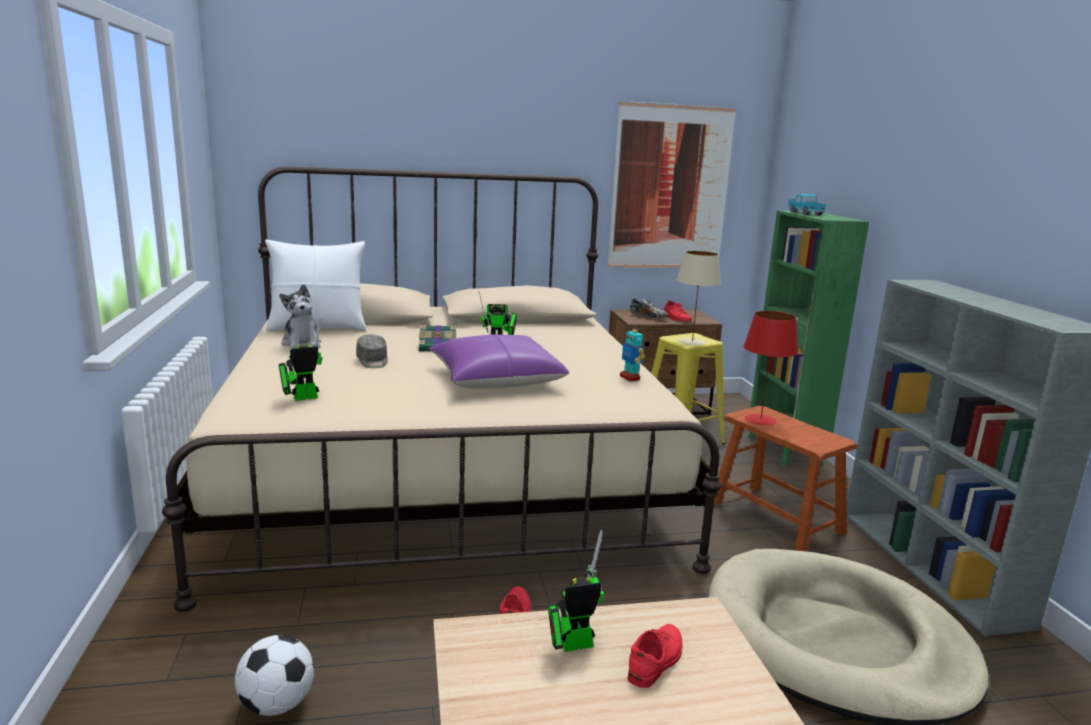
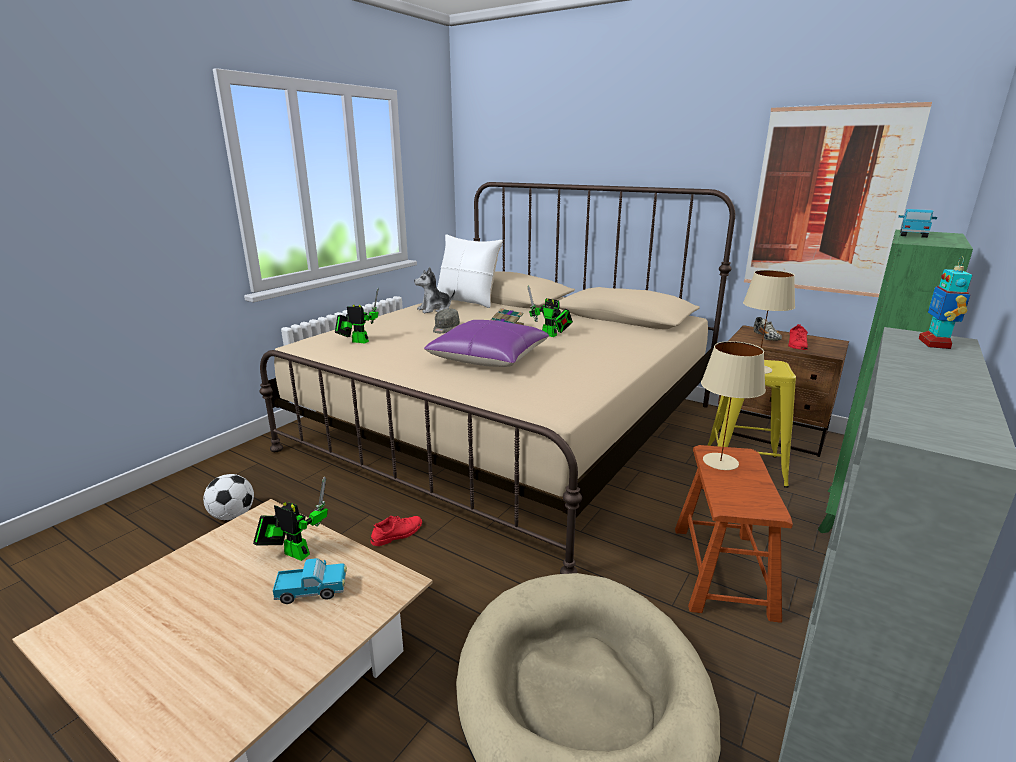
camera: 45 degrees right, 5 degrees up
(302, 343) = (435, 309): plush toy -> plush toy turned 45 degrees clockwise
(630, 378) = (592, 382): toy robot -> toy robot (935, 344)
(656, 660) = (312, 591): red shoe -> toy truck
(761, 420) = (721, 461): red table lamp -> beige table lamp

